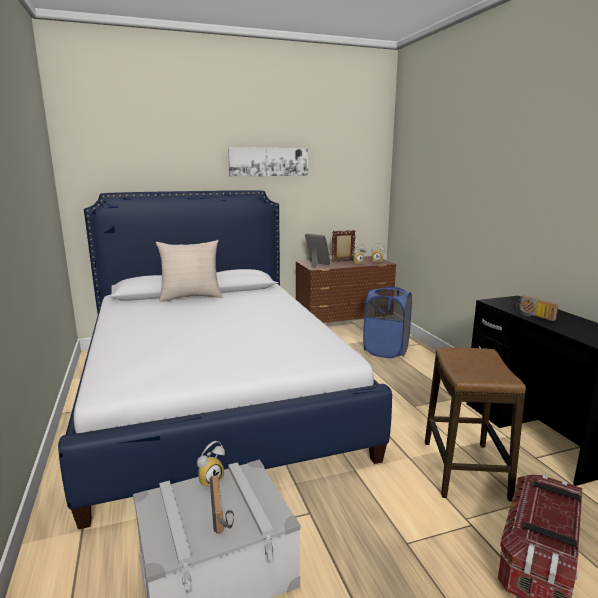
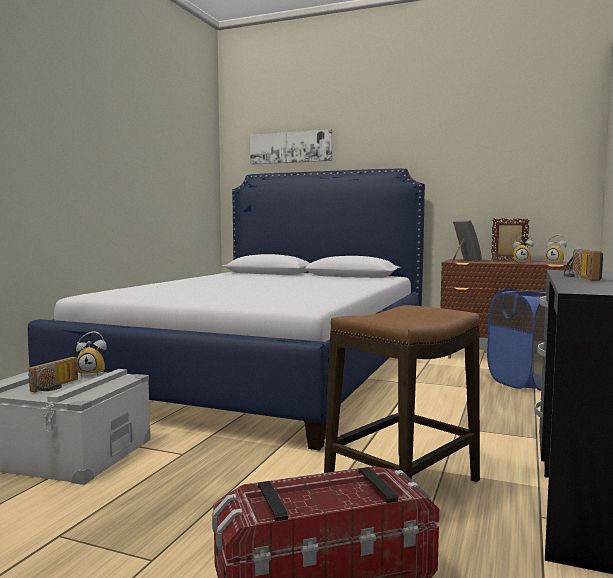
camera: 40 degrees right, 10 degrees down
(191, 297) = (292, 275): beige pillow -> none
(268, 162) = (420, 137): picture -> picture (291, 147)

